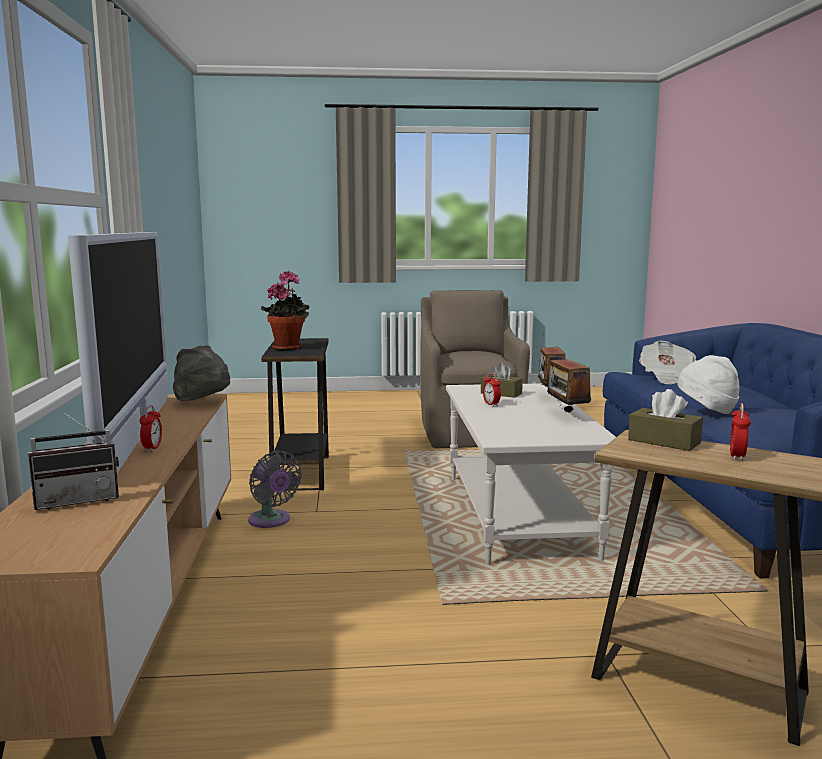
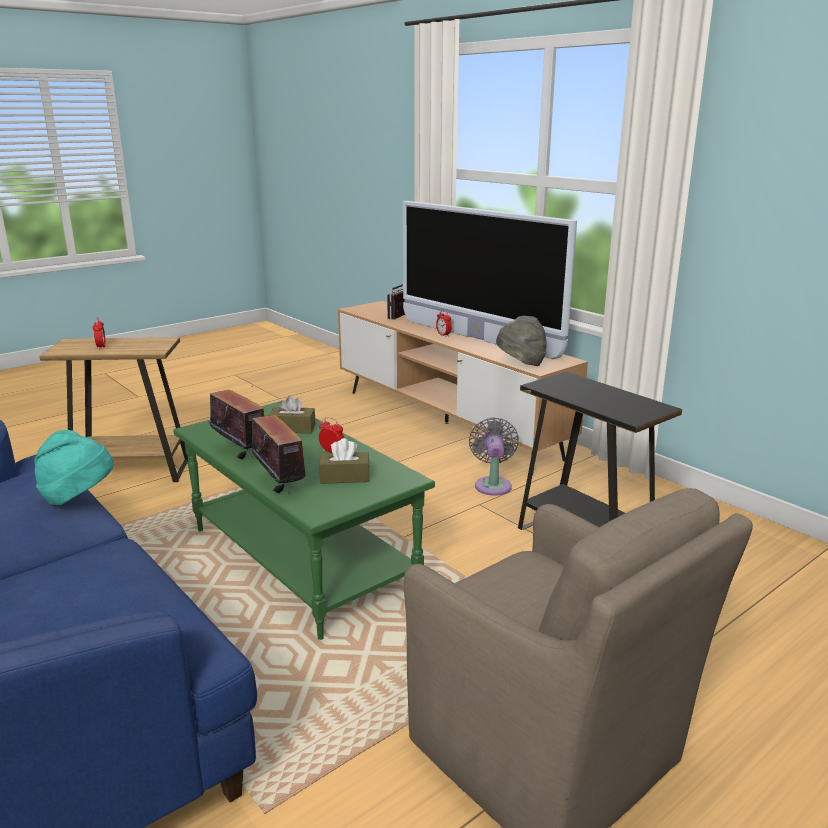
camera: 145 degrees right, 10 degrees up
(271, 521) = (493, 484): grey fan -> grey fan turned 75 degrees clockwise
(288, 347) = (595, 391): potted plant -> none
(519, 515) = (299, 560): white coffee table -> green coffee table
(664, 441) = (141, 349): brown tissue box -> brown tissue box (292, 428)
(667, 378) = (115, 605): newspaper -> none
(707, 410) = (78, 497): white hat -> turquoise hat

